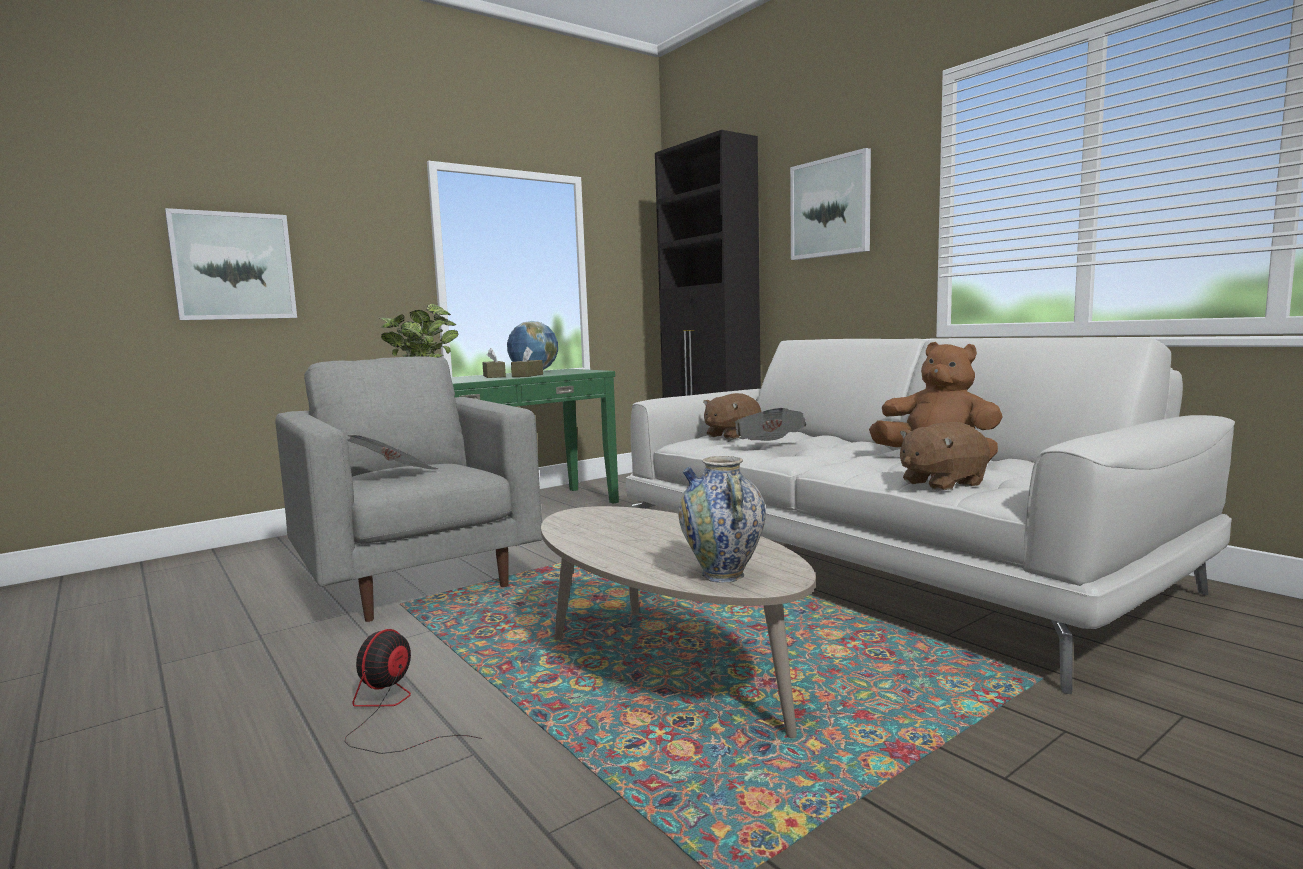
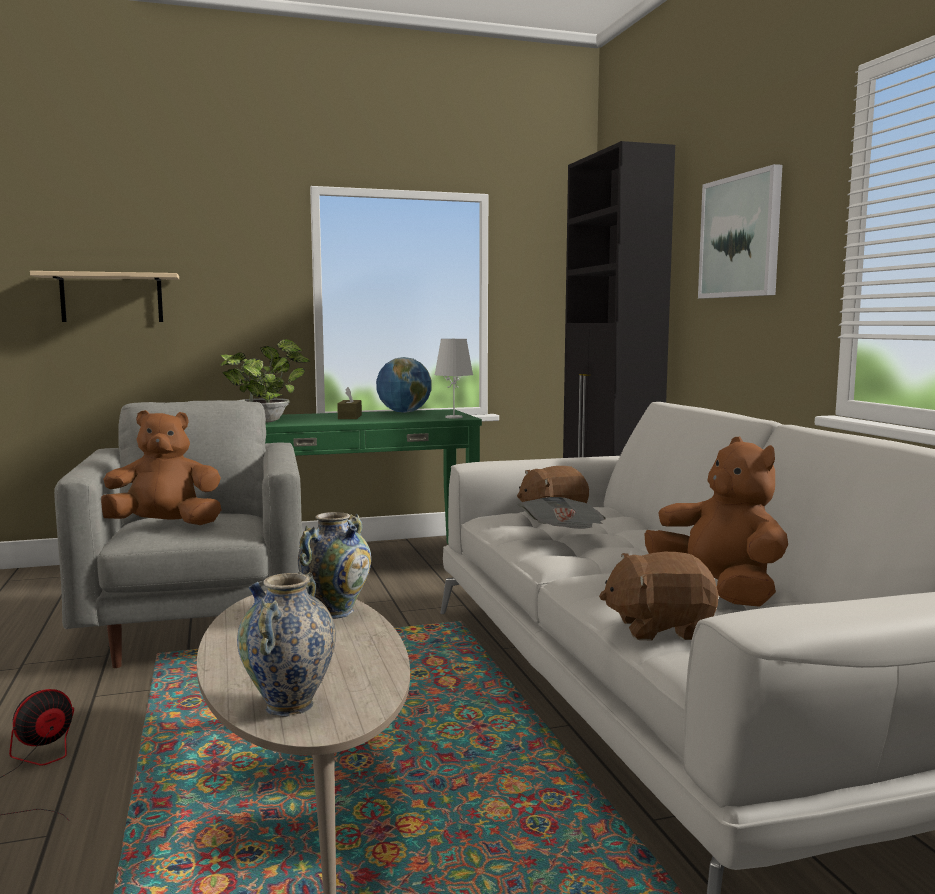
camera: 20 degrees right, 0 degrees up
(233, 266) = (112, 298): picture -> beige shelf
(396, 475) = (164, 525): newspaper -> brown plush toy
(527, 375) = (380, 419): brown tissue box -> none
(588, 371) = (453, 417): none -> white table lamp
(644, 518) = (335, 612): none -> vase

